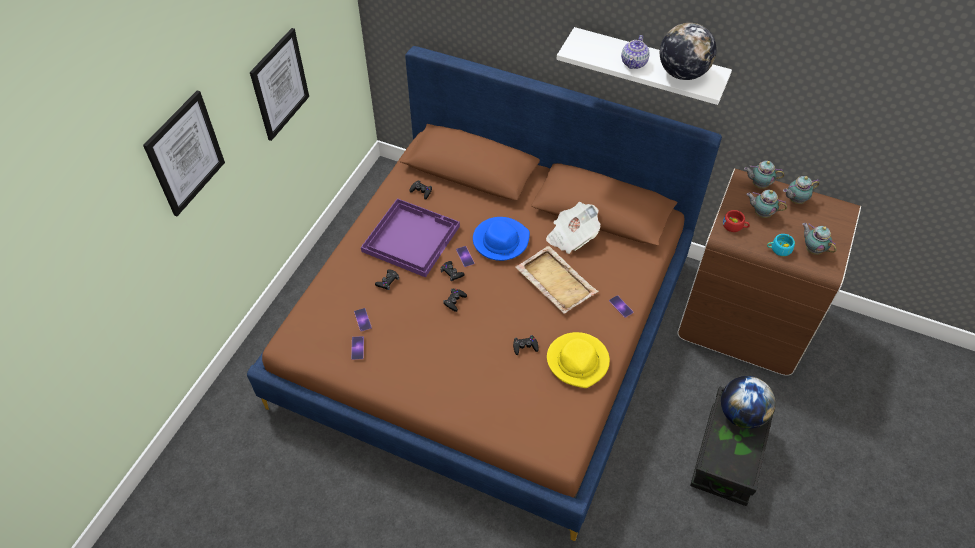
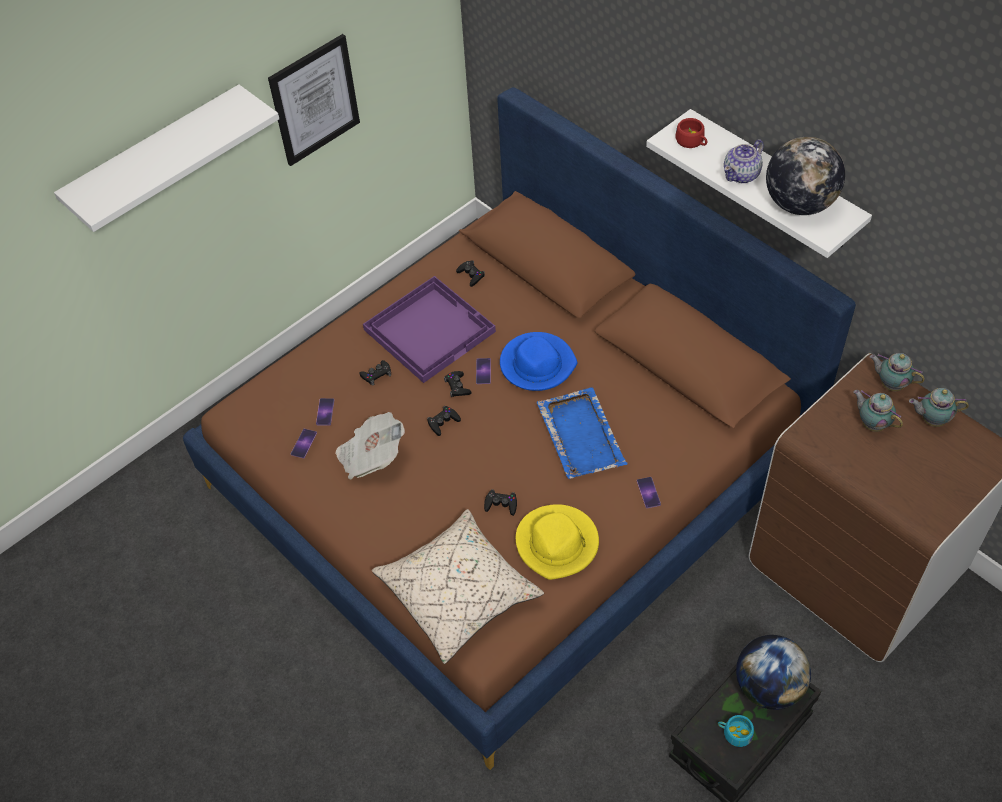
camera: 25 degrees right, 0 degrees up
(185, 153) = (156, 157): picture -> white shelf
(526, 419) = (458, 593): none -> beige pillow
(555, 280) = (580, 434): beige tray -> blue tray
(571, 236) = (630, 384): newspaper -> newspaper (371, 456)
(735, 226) = (825, 430): red cup -> red cup (692, 142)
(778, 249) = (869, 478): turquoise cup -> turquoise cup (734, 733)
(812, 249) = (918, 492): teapot -> none

